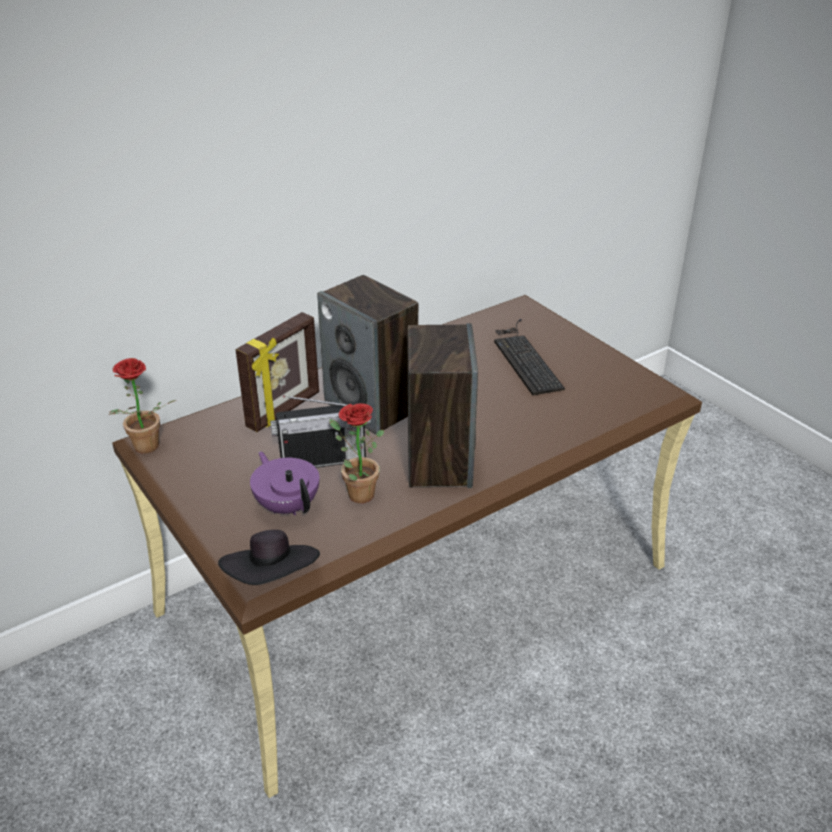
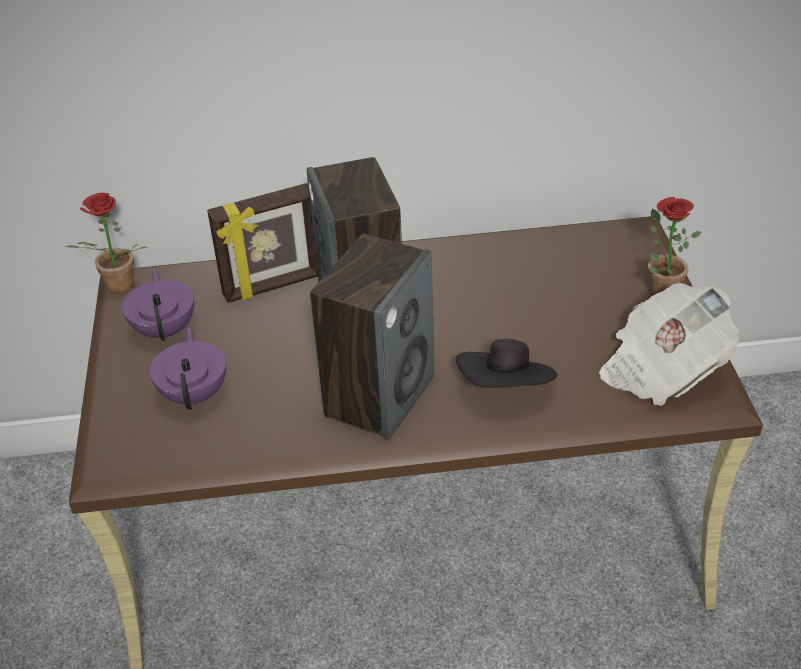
camera: 30 degrees right, 5 degrees up
(218, 467) = (165, 329): none -> purple teapot
(273, 578) = (122, 467): black hat -> black hat (506, 388)
(323, 460) = (266, 355): radio -> none
(356, 493) = (268, 403): potted plant -> potted plant (659, 290)
(524, 358) = (580, 299): keyboard -> none
(617, 385) = (662, 369): none -> newspaper

